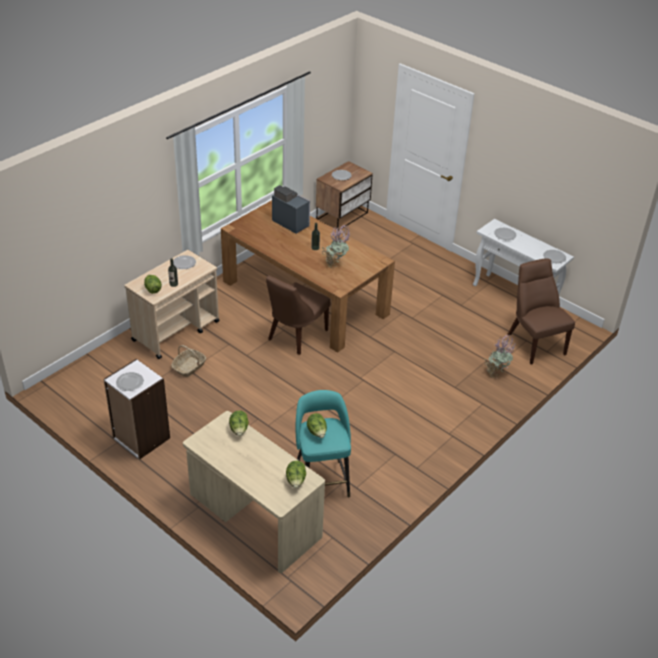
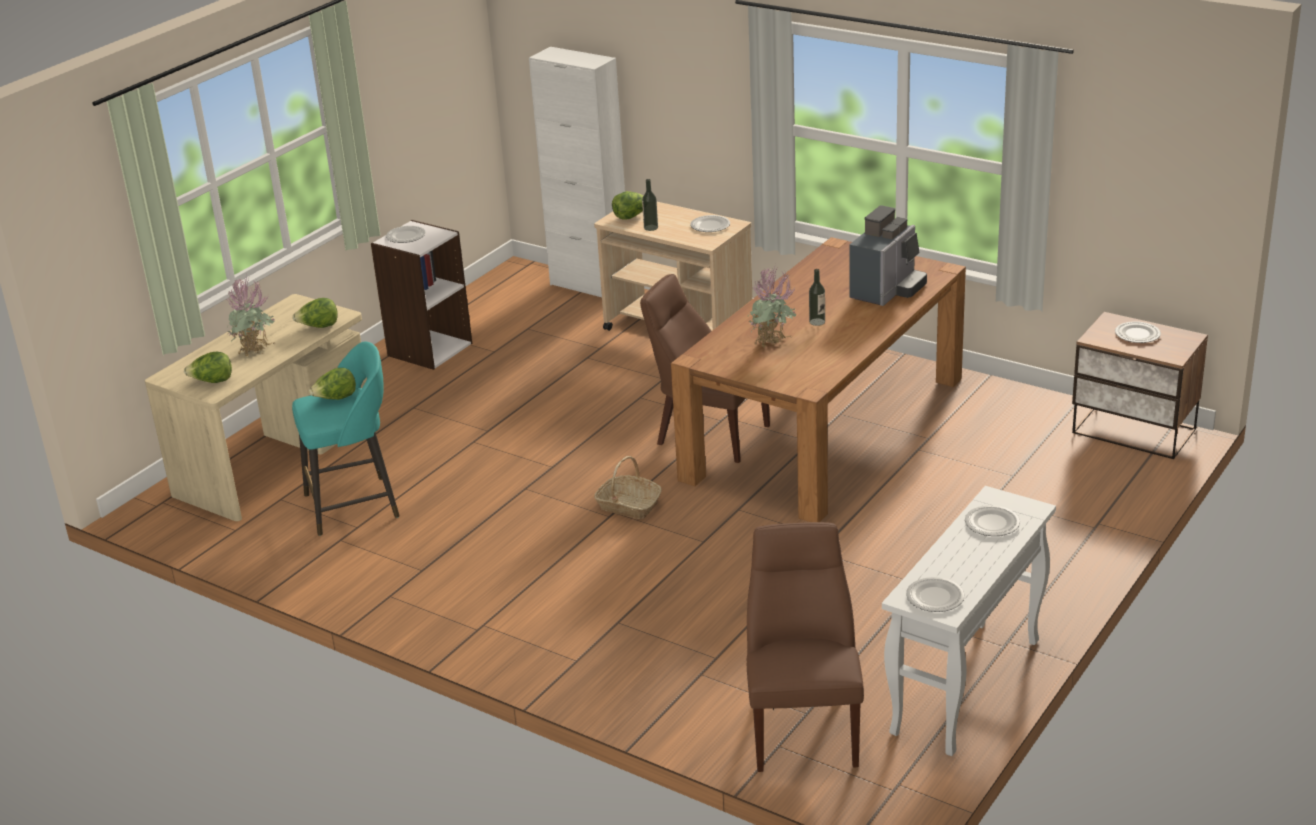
camera: 85 degrees right, 10 degrees down
(95, 359) = (590, 286): none -> white cabinet
(189, 367) = (594, 356): basket -> basket (628, 506)
(496, 373) = (677, 673): potted plant -> potted plant (256, 354)
(534, 342) = (803, 725): brown chair -> brown chair turned 60 degrees counterclockwise

